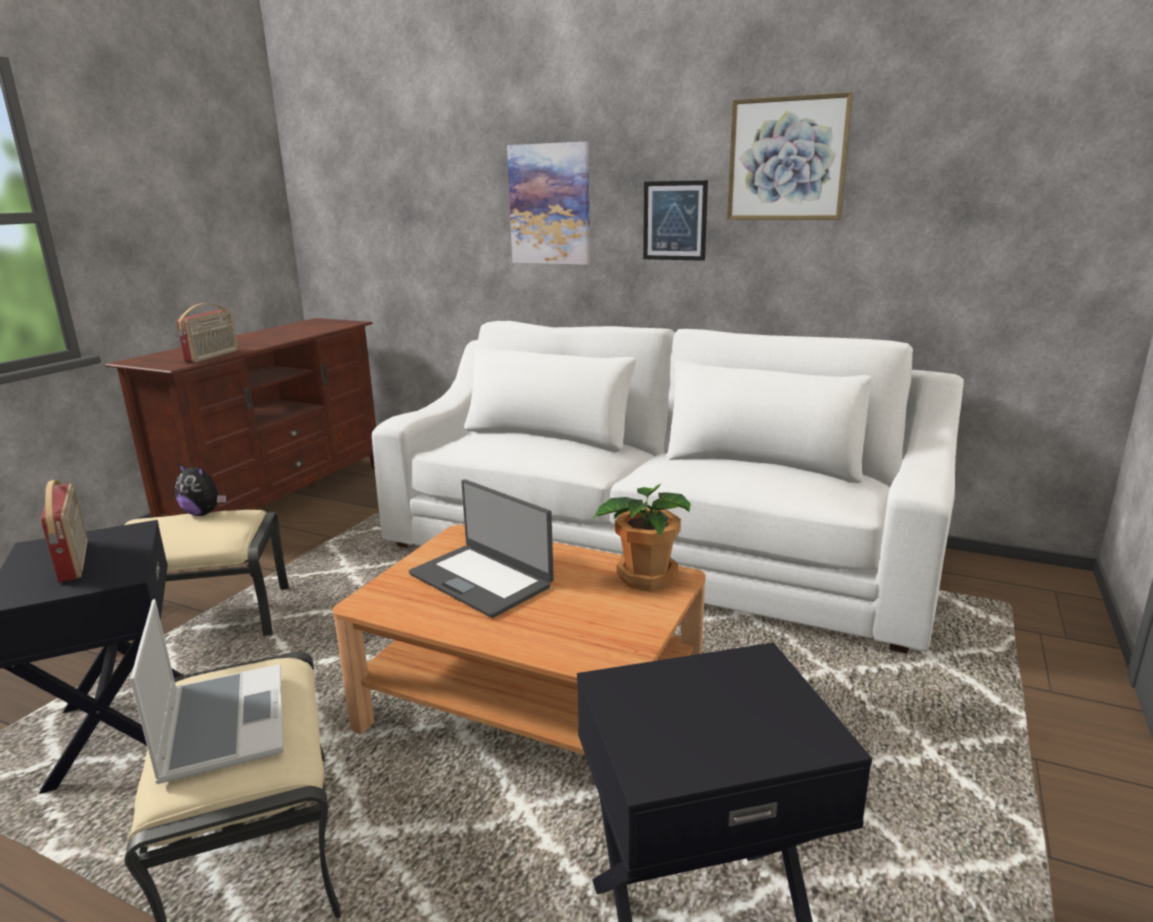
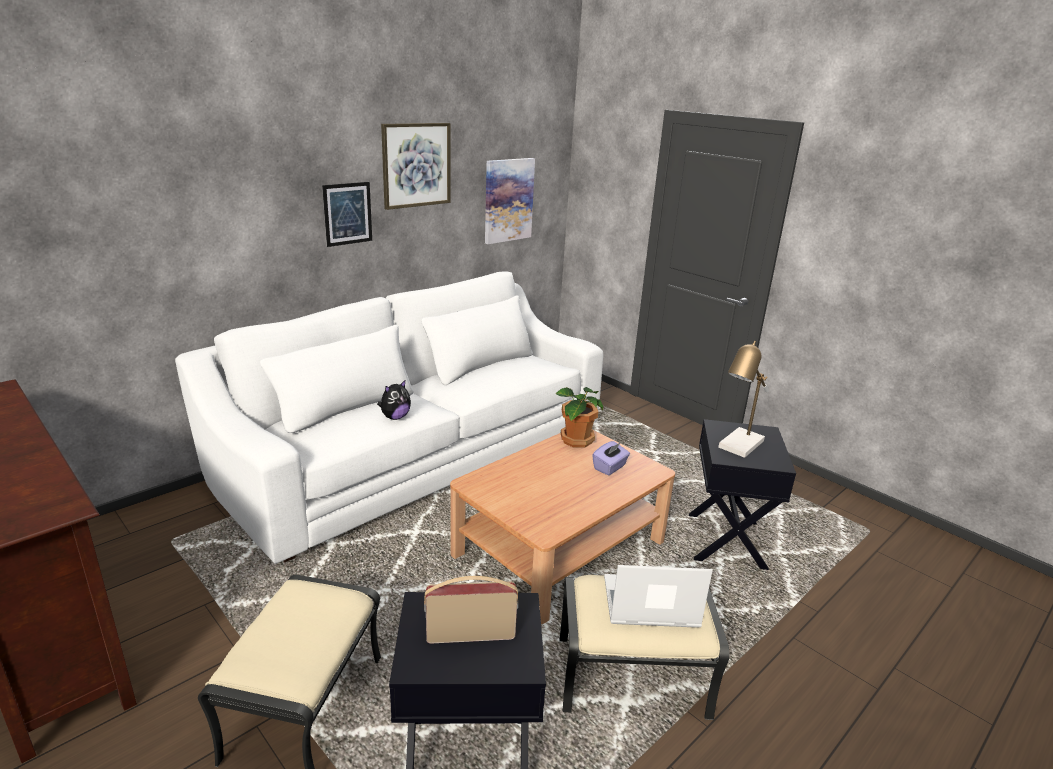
camera: 70 degrees left, 5 degrees up
(203, 513) = (271, 614): plush toy -> plush toy (395, 417)
(213, 356) = (51, 483): radio -> none
(481, 579) = (542, 488): laptop -> none
(550, 204) = (237, 211): picture -> picture (508, 200)
(585, 619) = (610, 467): none -> purple tissue box
(683, 700) = (739, 447): none -> table lamp

